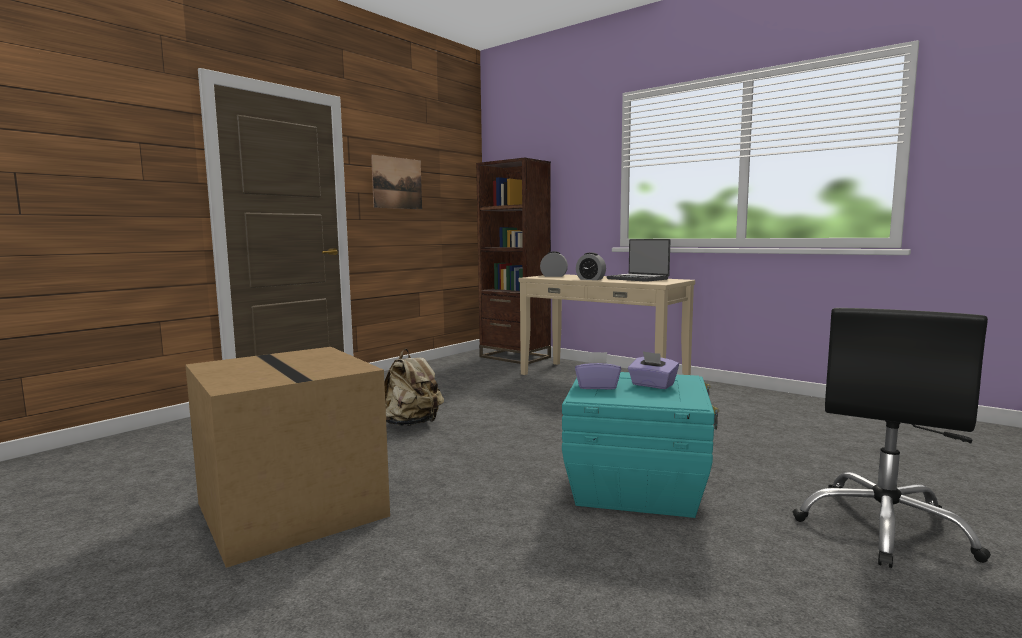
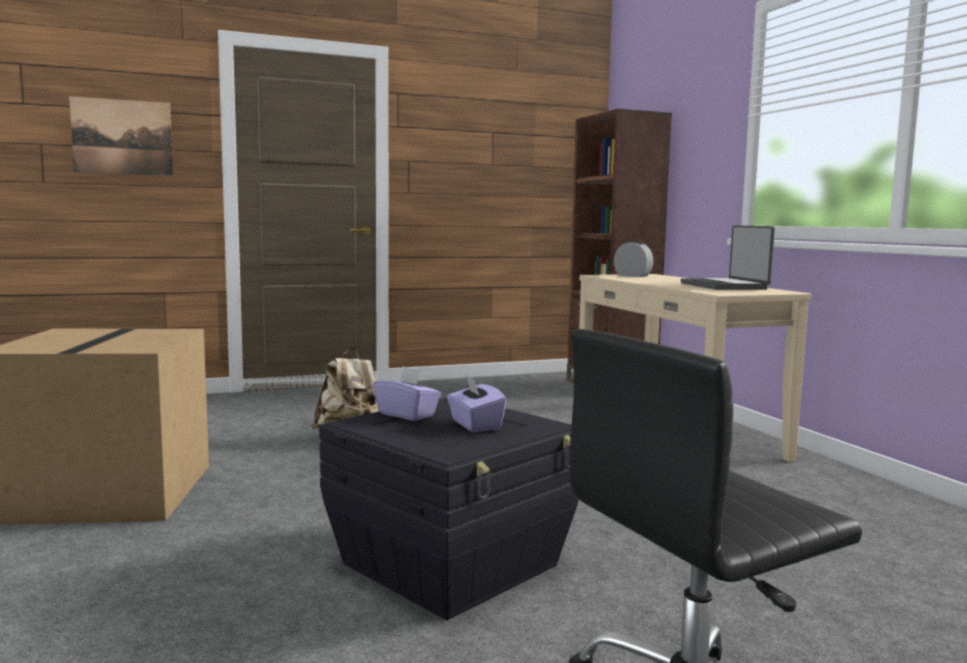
camera: 30 degrees right, 0 degrees up
(397, 183) = (465, 148): picture -> picture (122, 137)
(590, 279) = (655, 282): alarm clock -> none
(637, 486) = (452, 564): turquoise storage box -> black storage box

